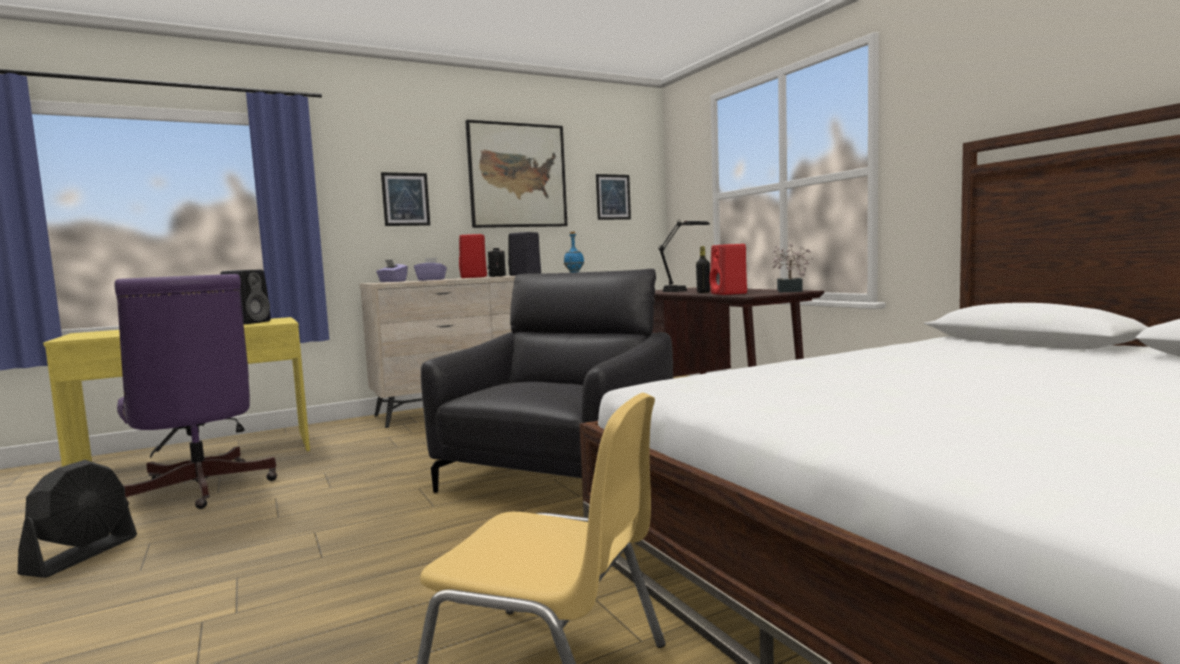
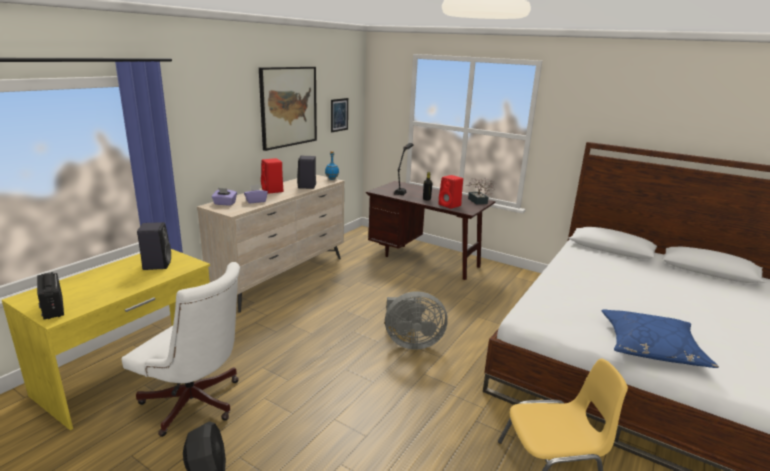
camera: 30 degrees left, 15 degrees up
(199, 491) = (196, 405): purple office chair -> white office chair
(405, 199) = (222, 135): picture -> none
(497, 276) = (289, 189): radio -> radio (53, 308)
(557, 476) = (411, 342): black armchair -> grey fan
(874, 425) = (651, 347): none -> blue pillow

